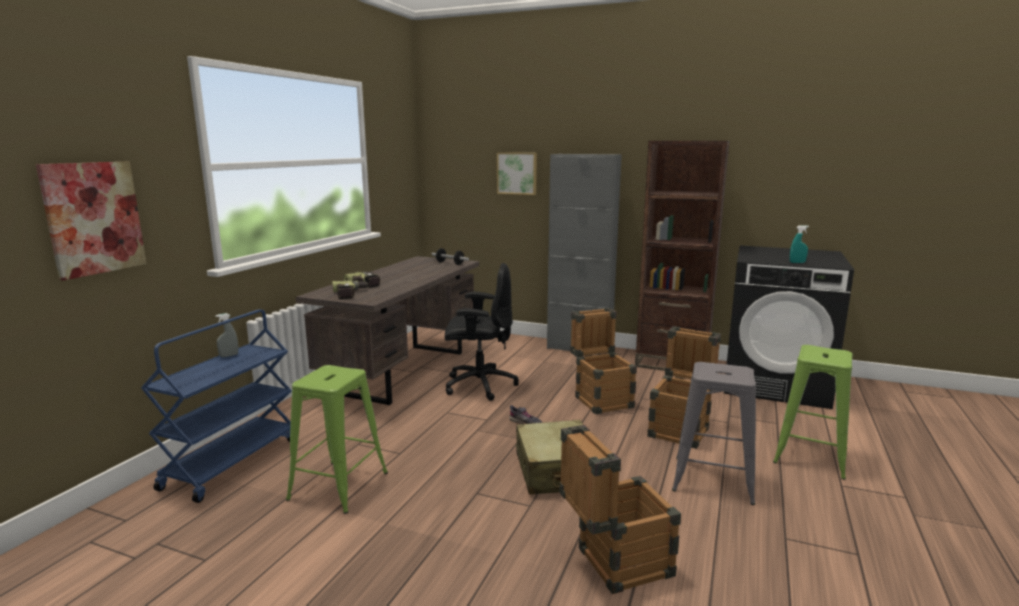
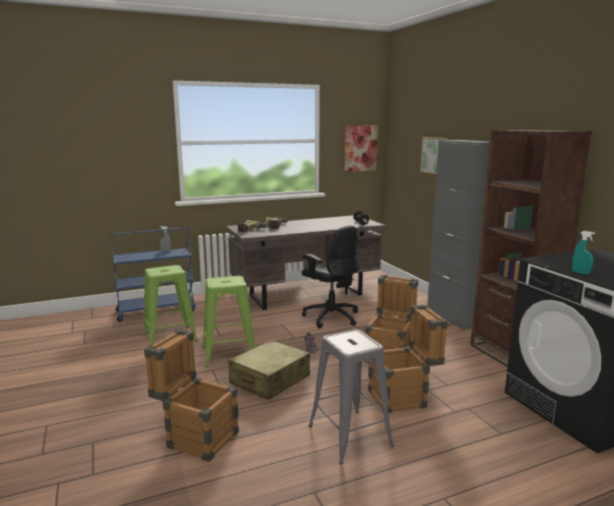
camera: 45 degrees right, 0 degrees up
(93, 218) = (107, 167): picture -> picture (360, 148)
(810, 455) = (470, 467): green stool -> green stool (228, 353)

